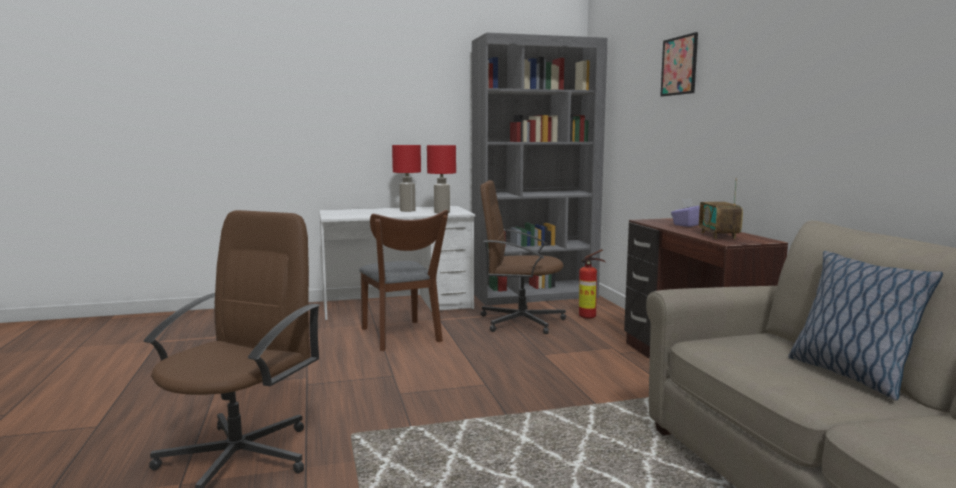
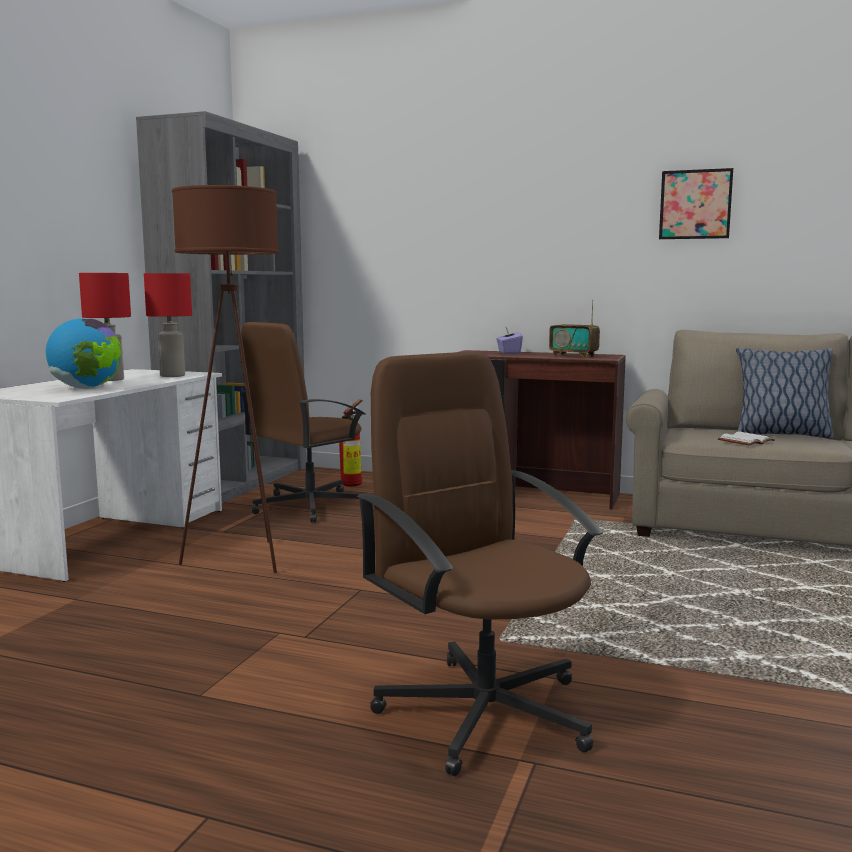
camera: 55 degrees left, 0 degrees up
(370, 214) = (86, 388): none -> globe
(402, 337) = (240, 559): brown chair -> brown floor lamp
(679, 66) = (443, 187): picture -> picture (695, 204)
(758, 365) = (746, 441): none -> white book

